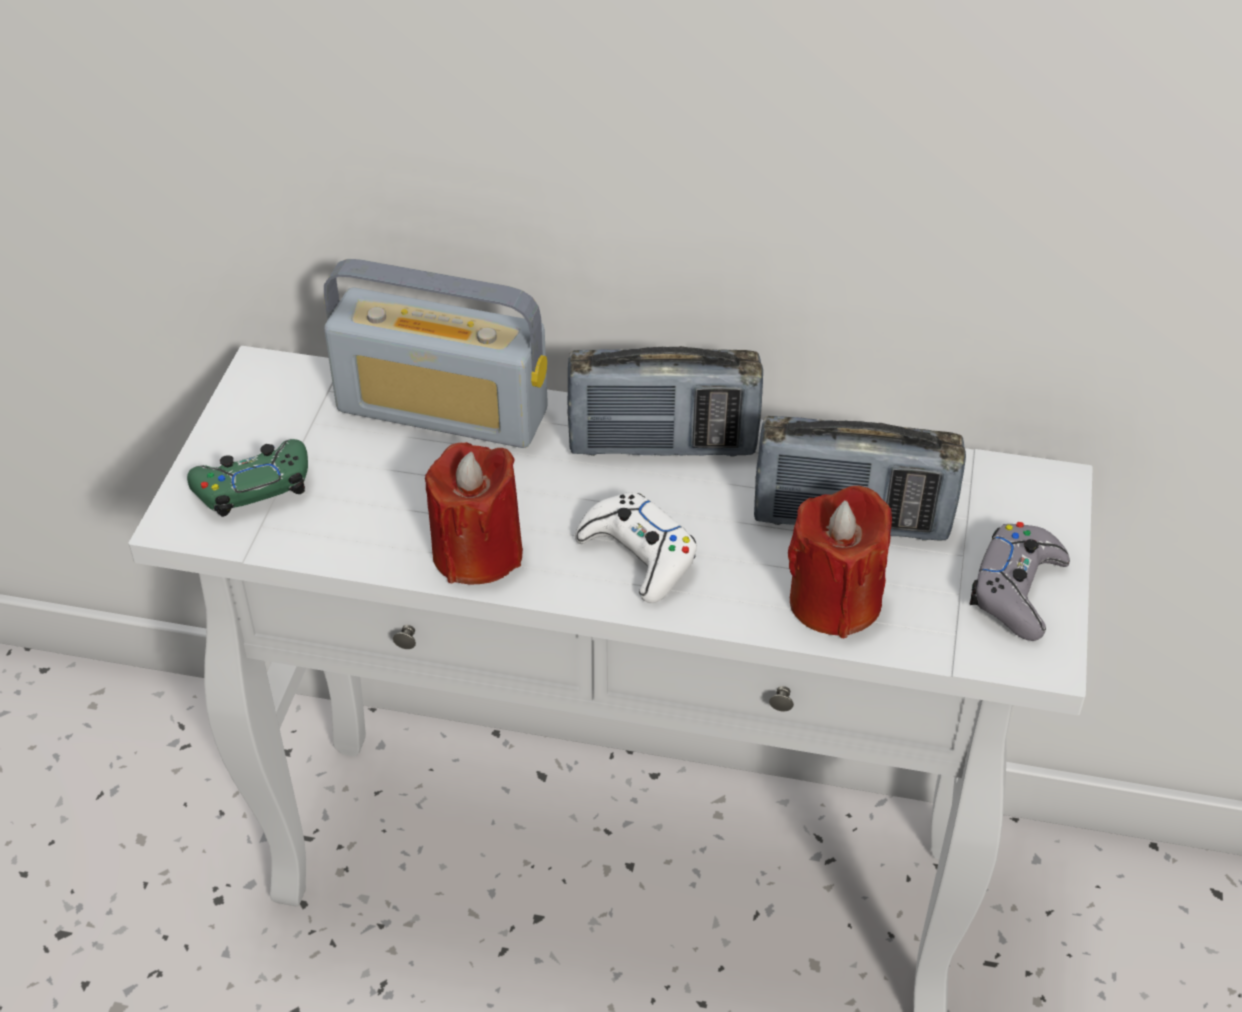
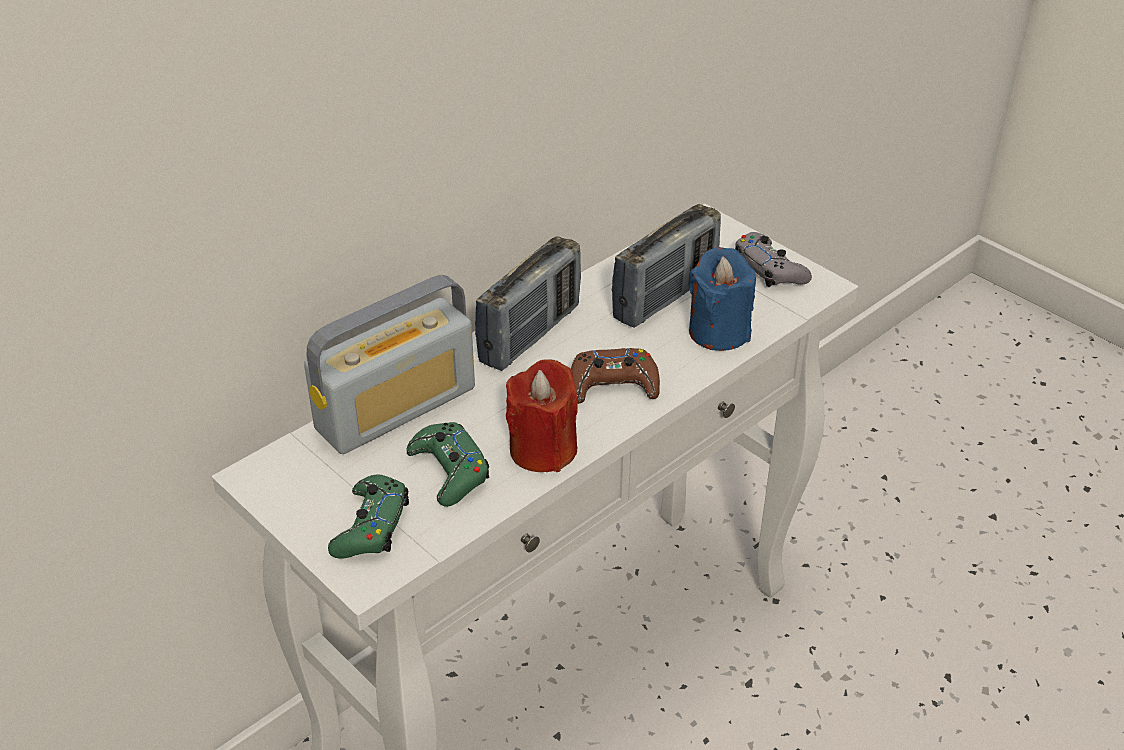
camera: 55 degrees left, 5 degrees down
(381, 499) = (449, 471): none -> green game controller
(638, 556) = (613, 386): white game controller -> brown game controller
(835, 601) = (719, 332): red candle -> blue candle

